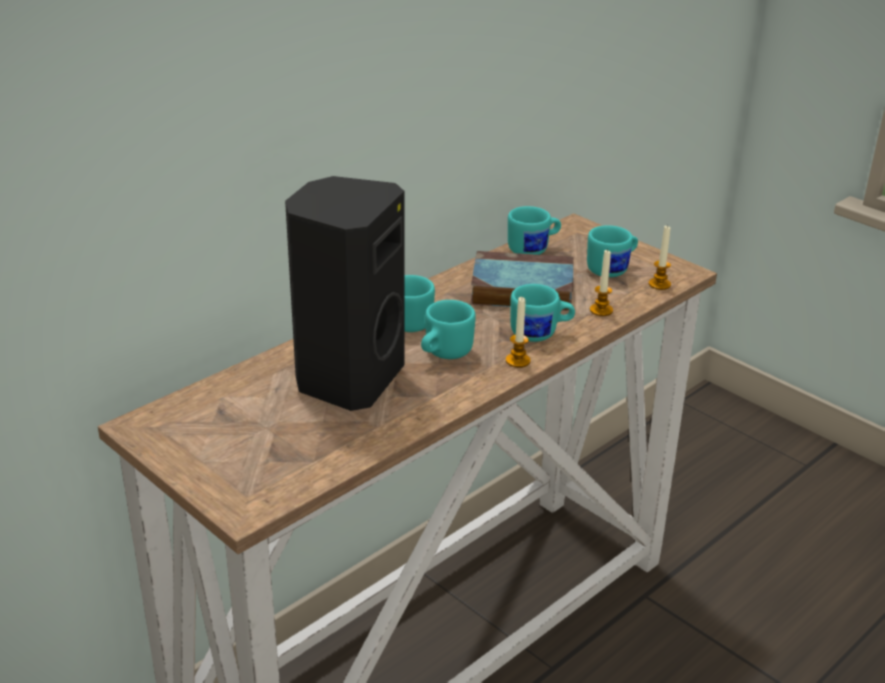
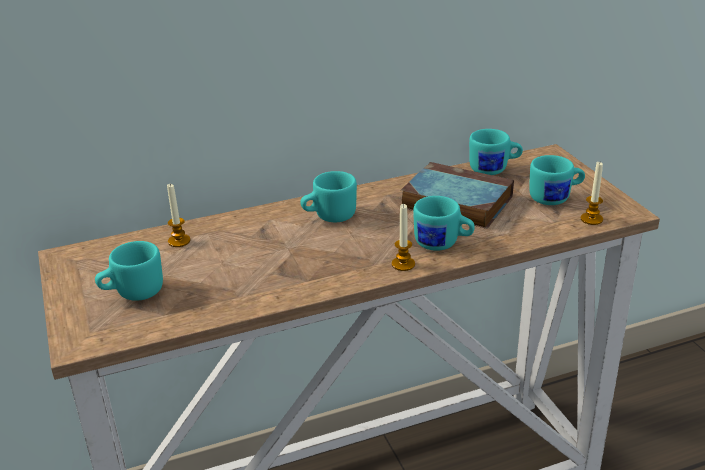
camera: 25 degrees right, 0 degrees up
(347, 379) = (247, 251): black speaker -> none
(443, 354) = (343, 245): turquoise mug -> turquoise mug (132, 293)
(601, 310) = (516, 233): candle -> candle (179, 241)

